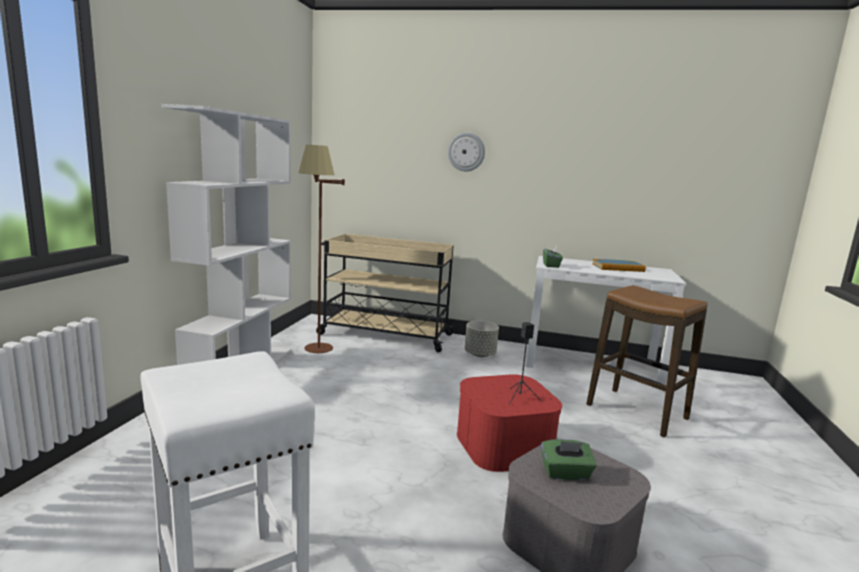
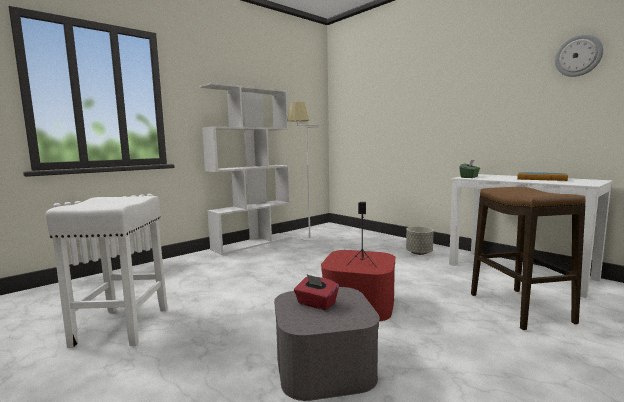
camera: 35 degrees right, 5 degrees down
(317, 353) = (305, 240): brown floor lamp -> white floor lamp
(384, 334) = (361, 235): beige cart -> none
(466, 152) = (418, 97): wall clock -> wall clock (578, 56)
(565, 473) = (316, 304): green tissue box -> red tissue box

